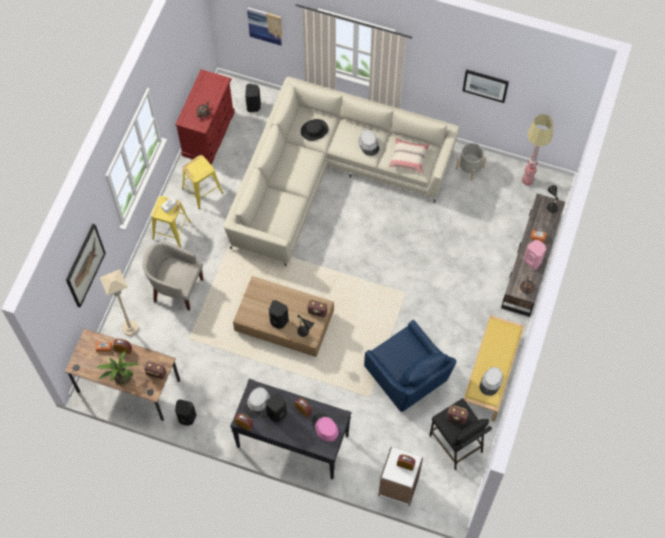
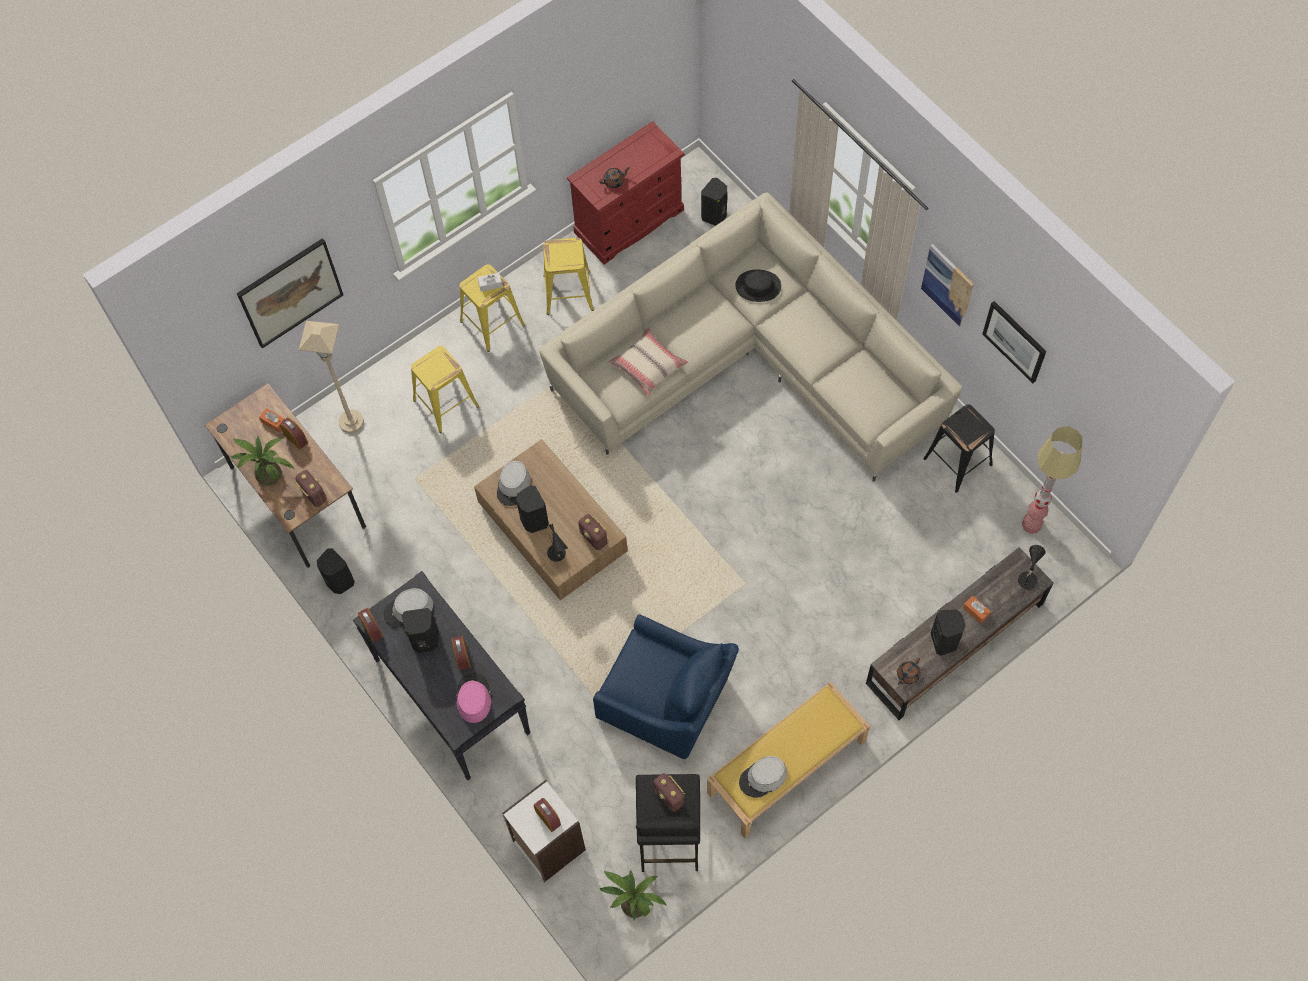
camera: 35 degrees right, 0 degrees up
(176, 288) = (445, 402): beige armchair -> yellow stool
(265, 26) = (759, 99): picture -> picture (948, 285)
(369, 144) = (820, 346): grey hat -> grey hat (513, 485)
(407, 376) = (667, 701): blue armchair -> blue armchair turned 60 degrees counterclockwise
(409, 158) = (864, 395): beige pillow -> beige pillow (648, 366)
(461, 487) = (632, 901): none -> potted plant
(470, 168) = (958, 461): grey planter -> black stool
(533, 261) = (945, 641): pink speaker -> black speaker

